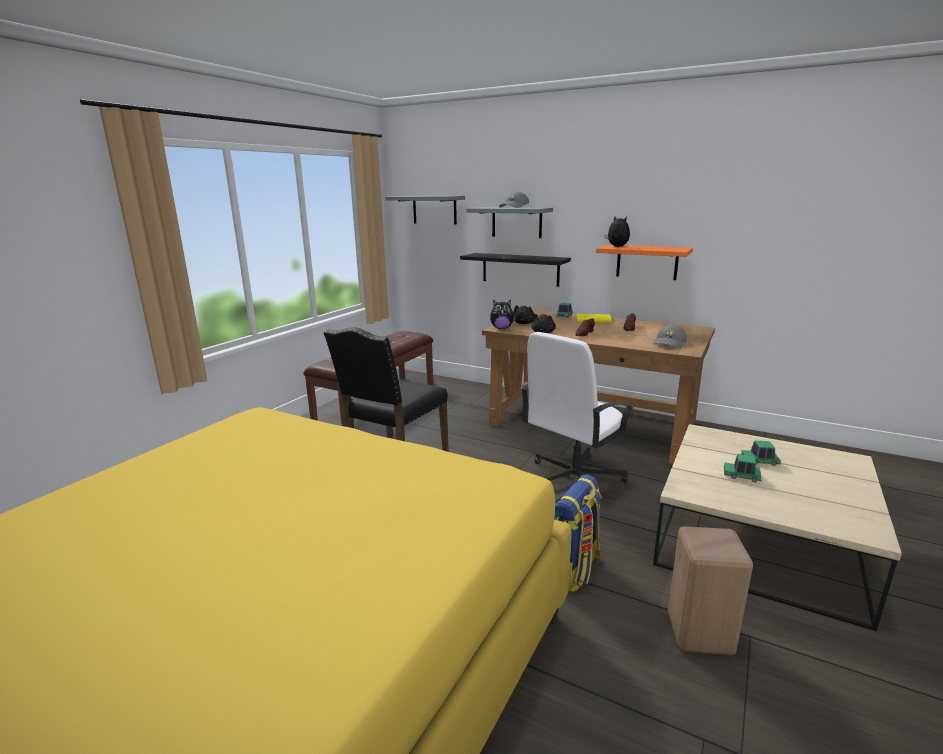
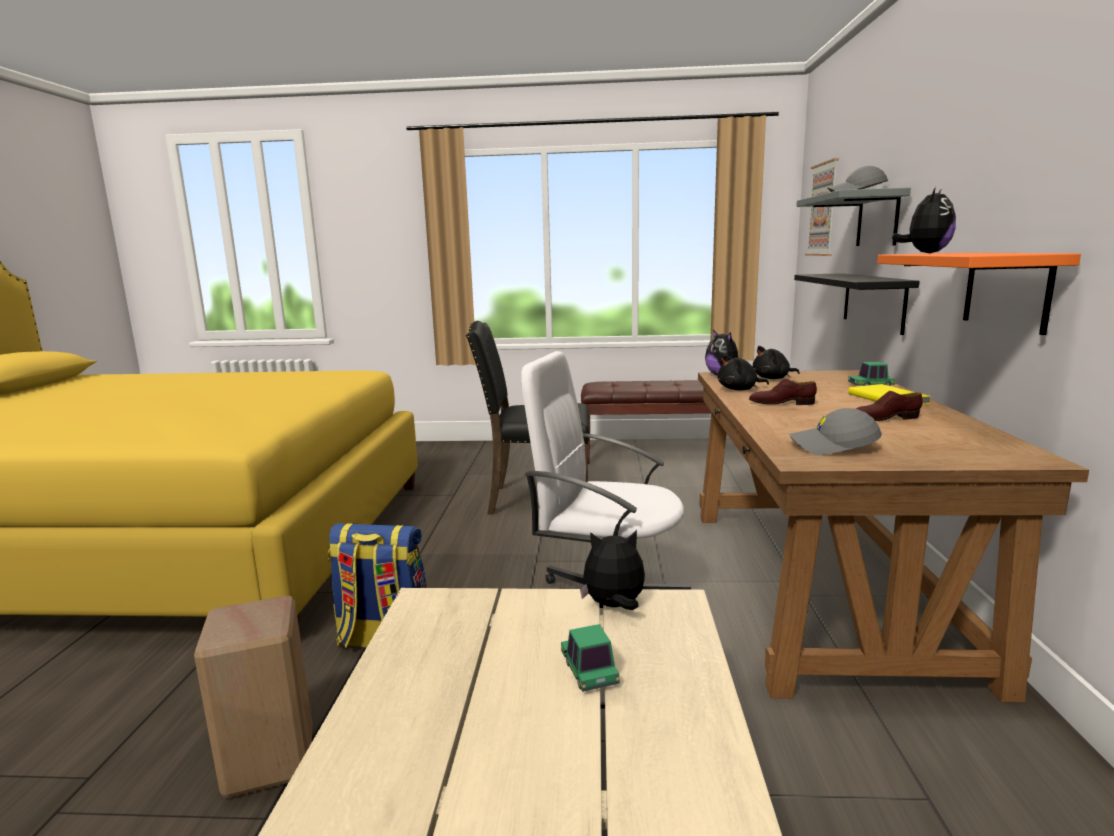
camera: 65 degrees right, 5 degrees down
(434, 209) = (823, 209): grey shelf -> picture
(701, 444) = (614, 606): none -> plush toy
(741, 476) = (506, 651): toy car -> none

